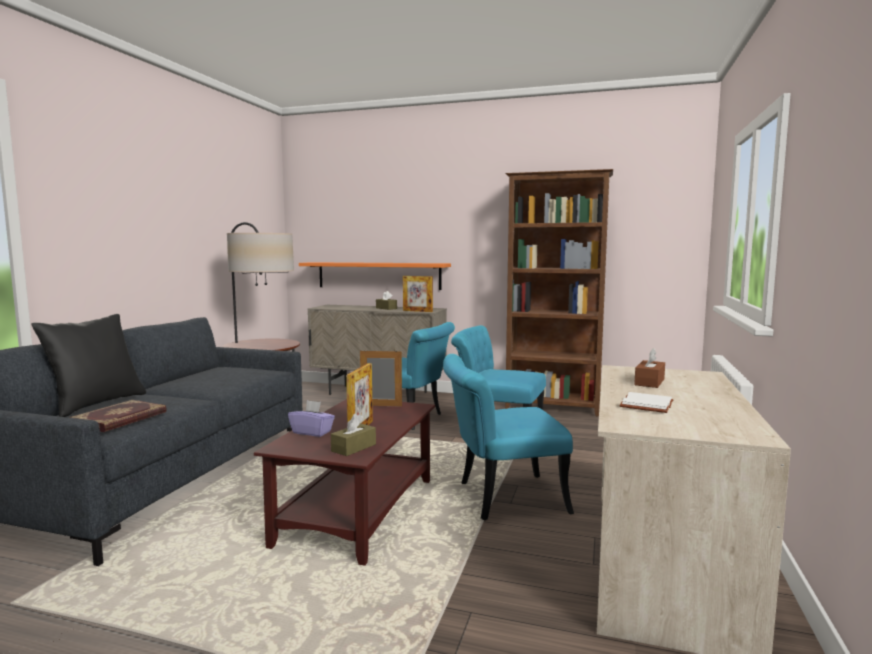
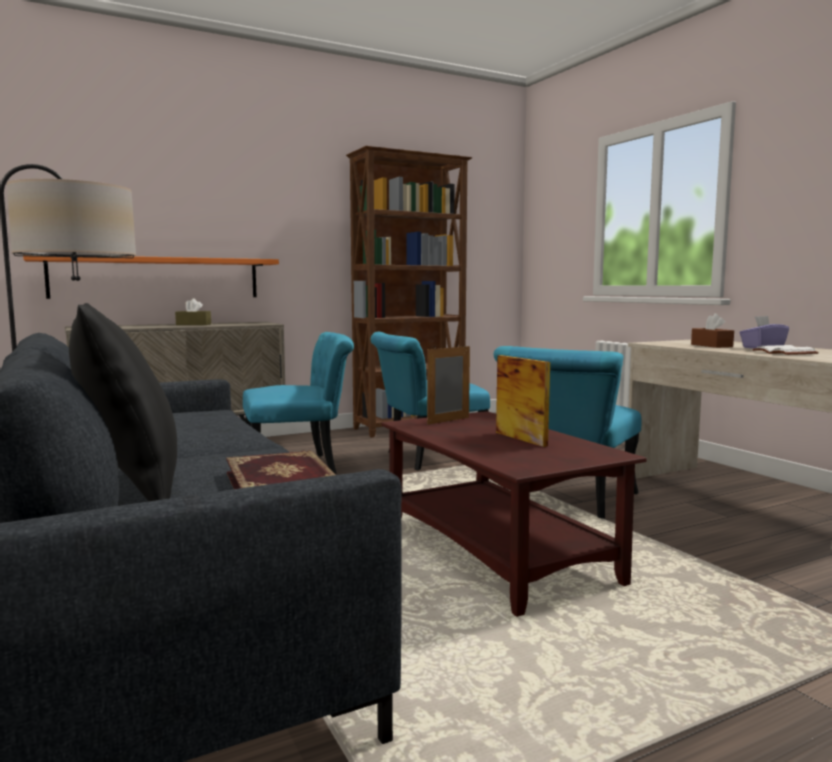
camera: 45 degrees left, 0 degrees up
(312, 432) = (491, 451): purple tissue box -> purple tissue box (762, 348)
(353, 448) = (580, 450): brown tissue box -> none
(417, 311) = (254, 324): picture frame -> none

